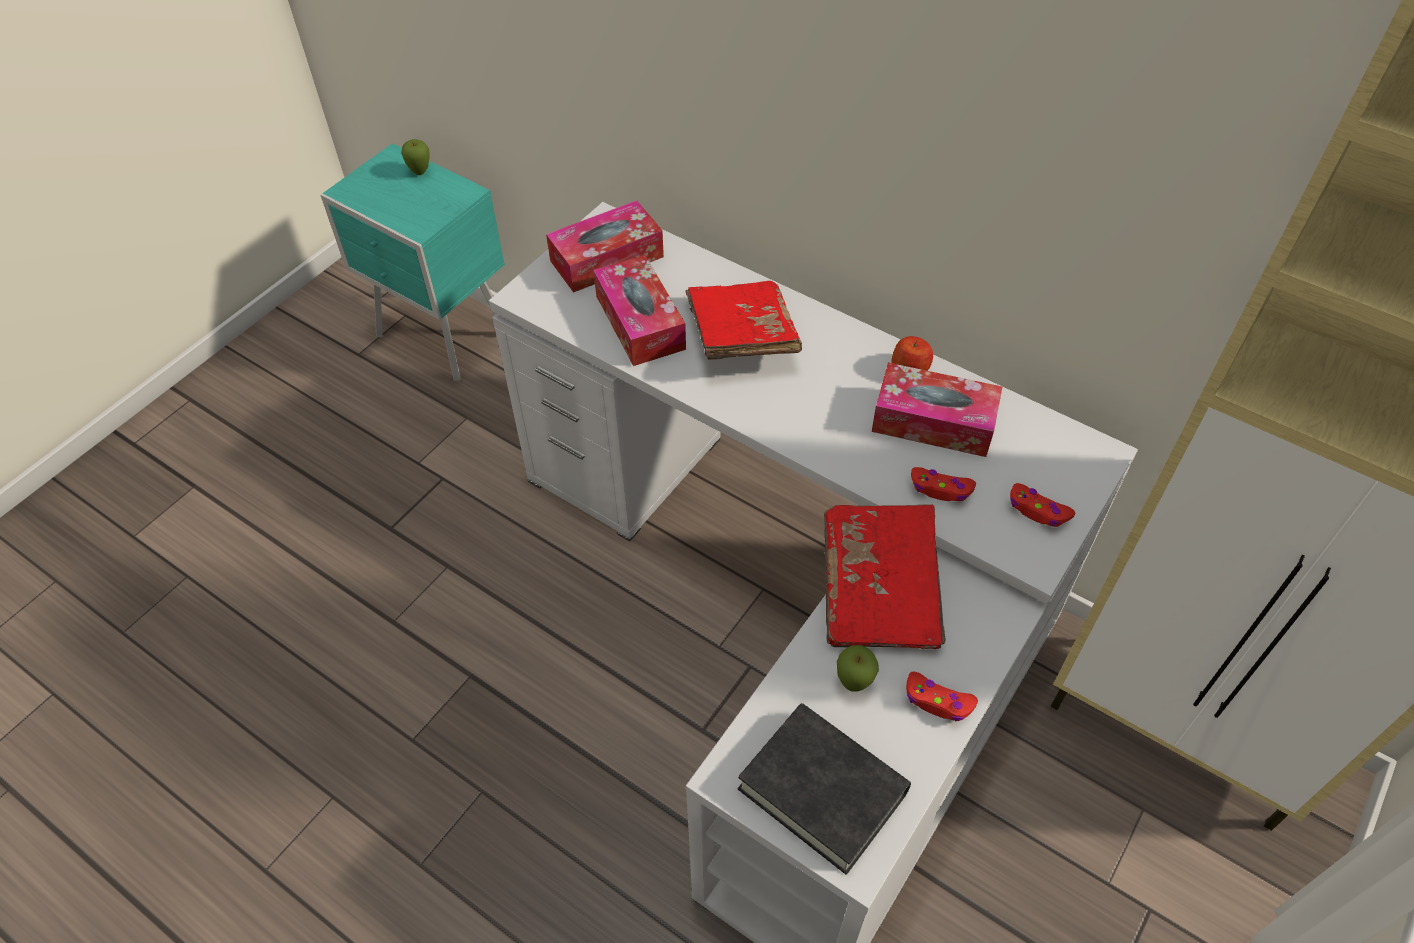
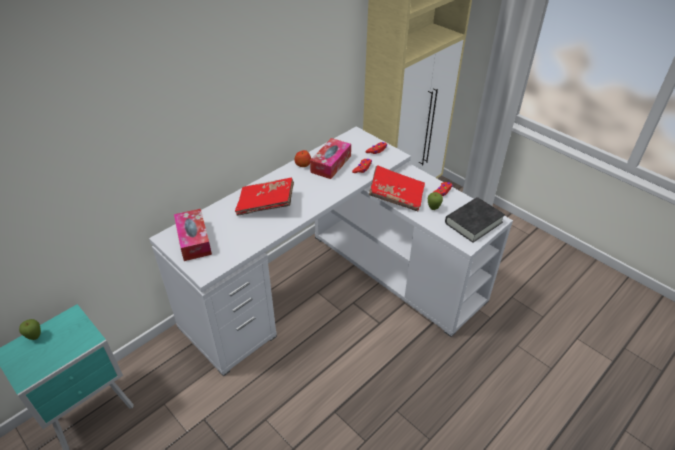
camera: 80 degrees left, 10 degrees down
(640, 322) = (243, 234): tissue box -> none

